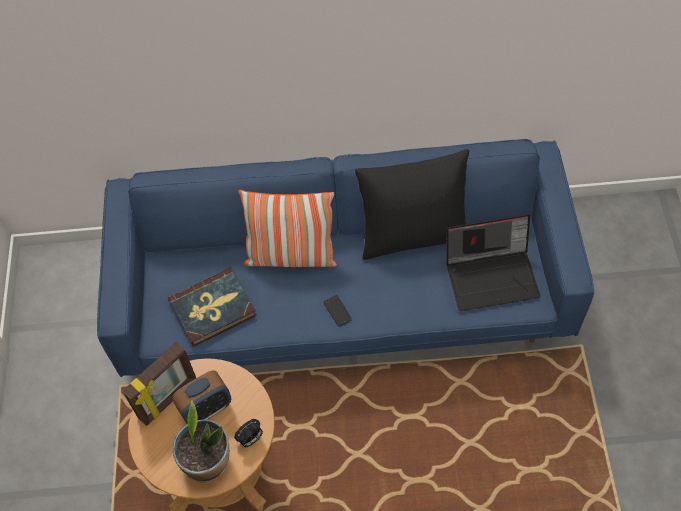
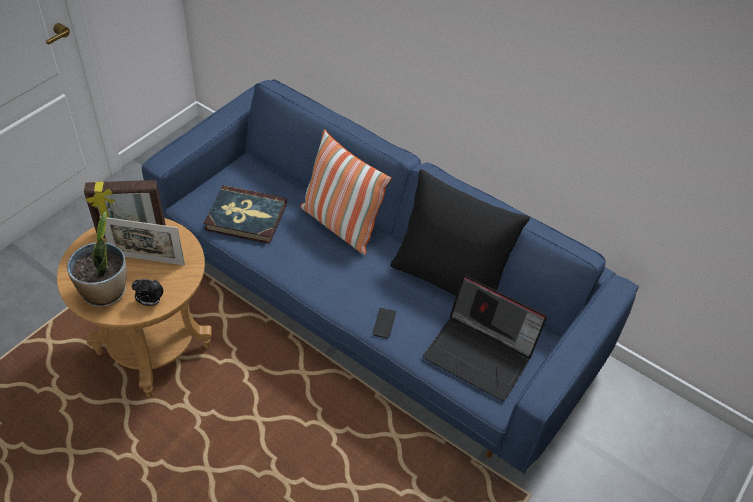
camera: 35 degrees right, 10 degrees down
(206, 409) = (147, 259): alarm clock -> picture frame
(337, 311) = (329, 284): phone -> phone (384, 323)

